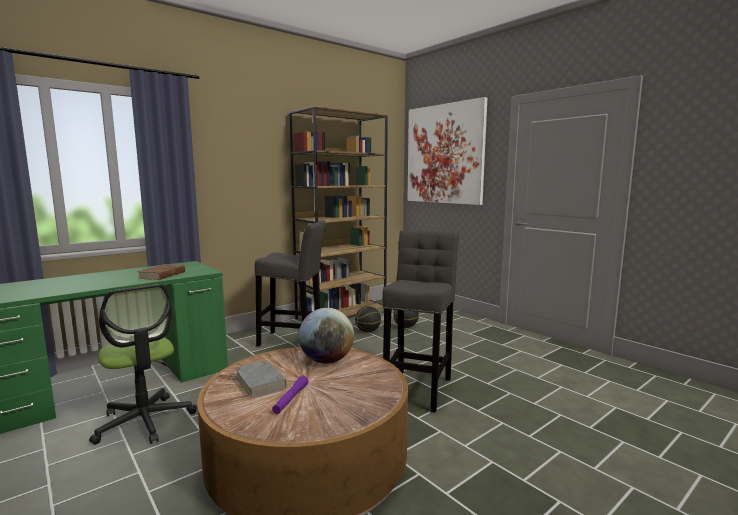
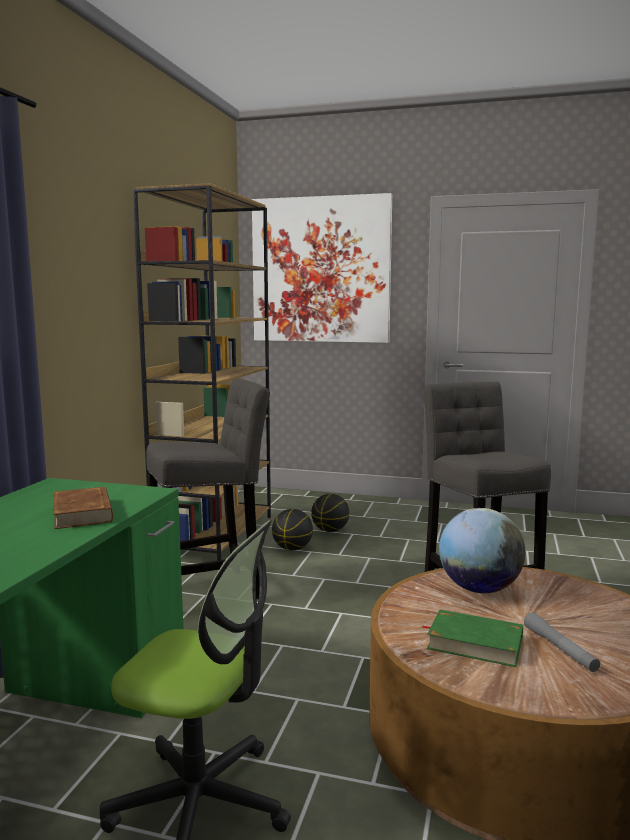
camera: 35 degrees left, 0 degrees up
(260, 382) = (474, 643): grey book -> green book
(291, 399) = (560, 649): purple flashlight -> grey flashlight

